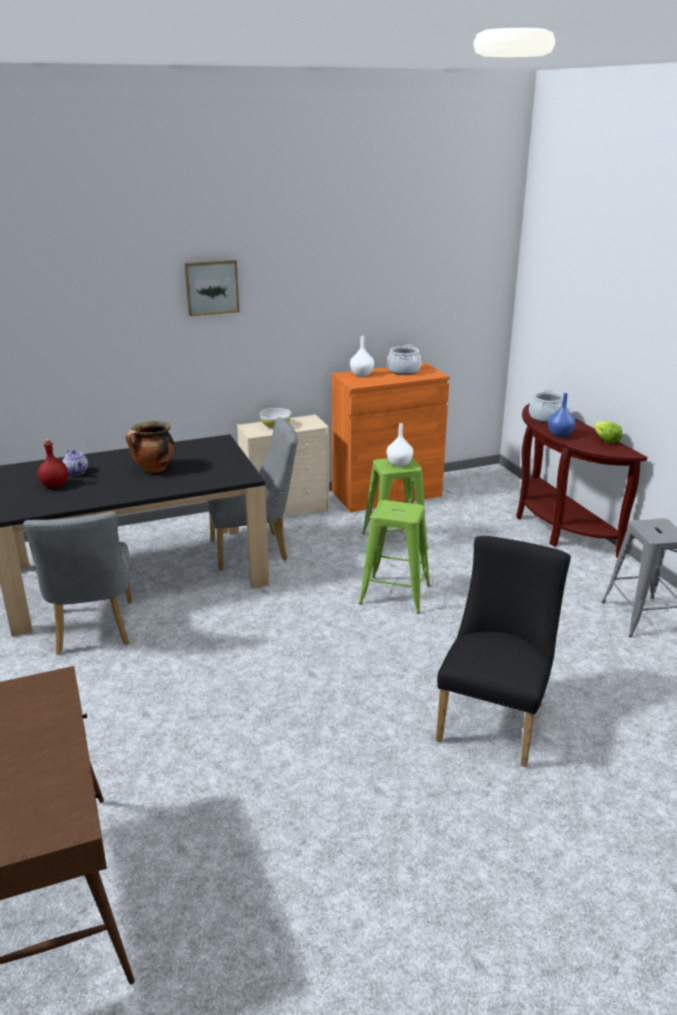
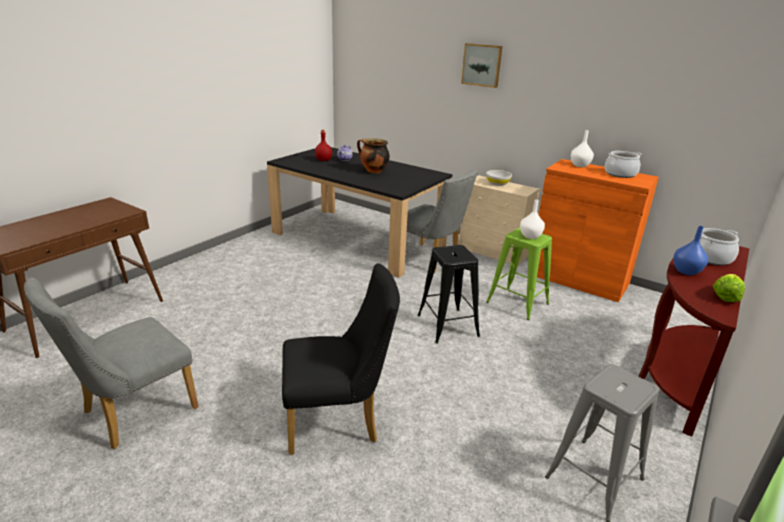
camera: 55 degrees right, 0 degrees up
(93, 631) = (295, 248): grey chair -> grey chair (132, 413)
(395, 594) = (447, 326): green stool -> black stool

